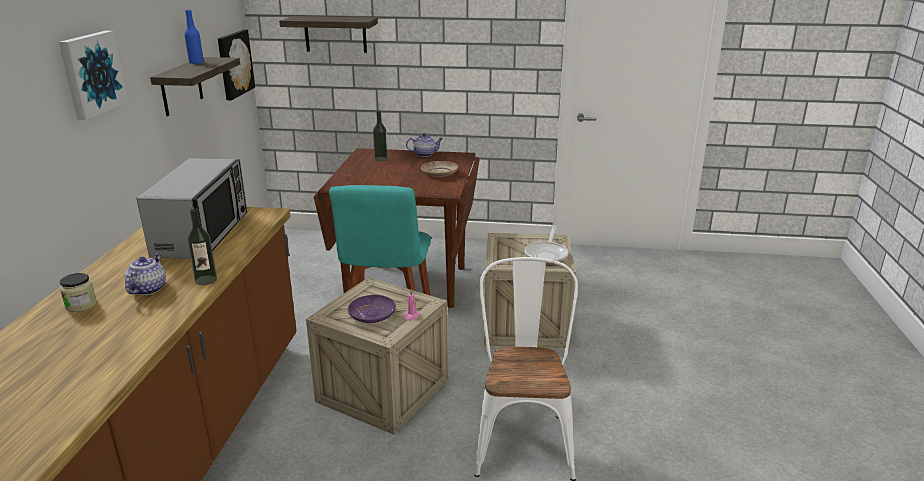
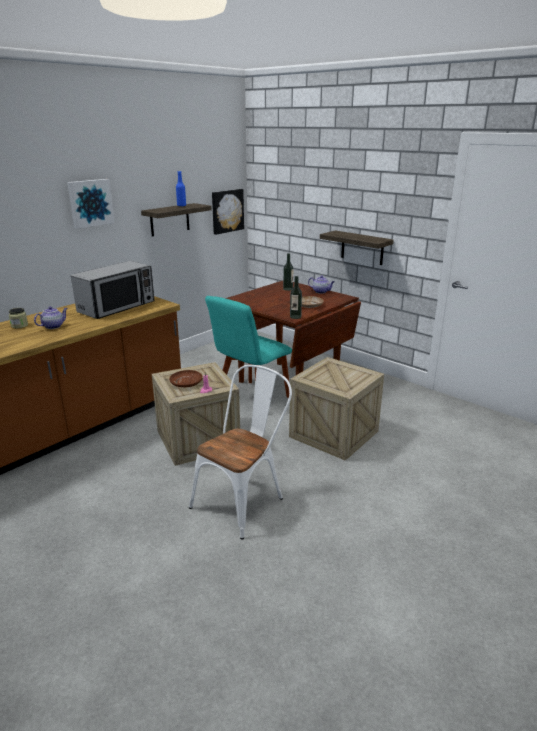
camera: 35 degrees right, 0 degrees up
(206, 280) = (81, 329): bottle -> bottle (295, 317)
(335, 34) = (294, 197): shelf -> shelf (362, 248)
(372, 315) = (186, 383): purple plate -> brown plate
(547, 254) = (347, 382): frying pan -> none

